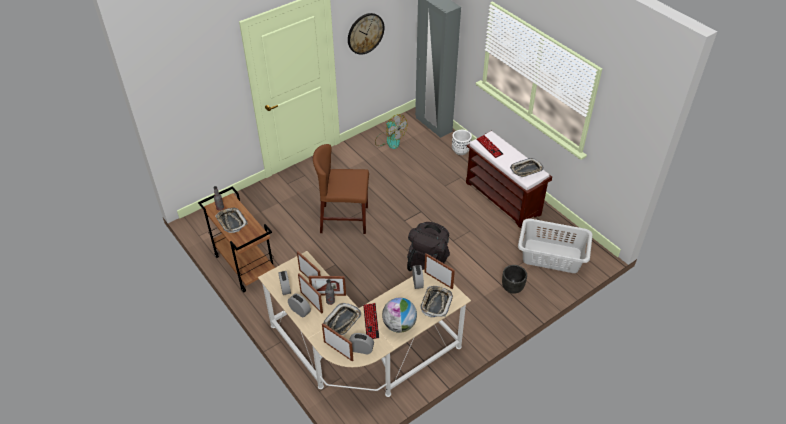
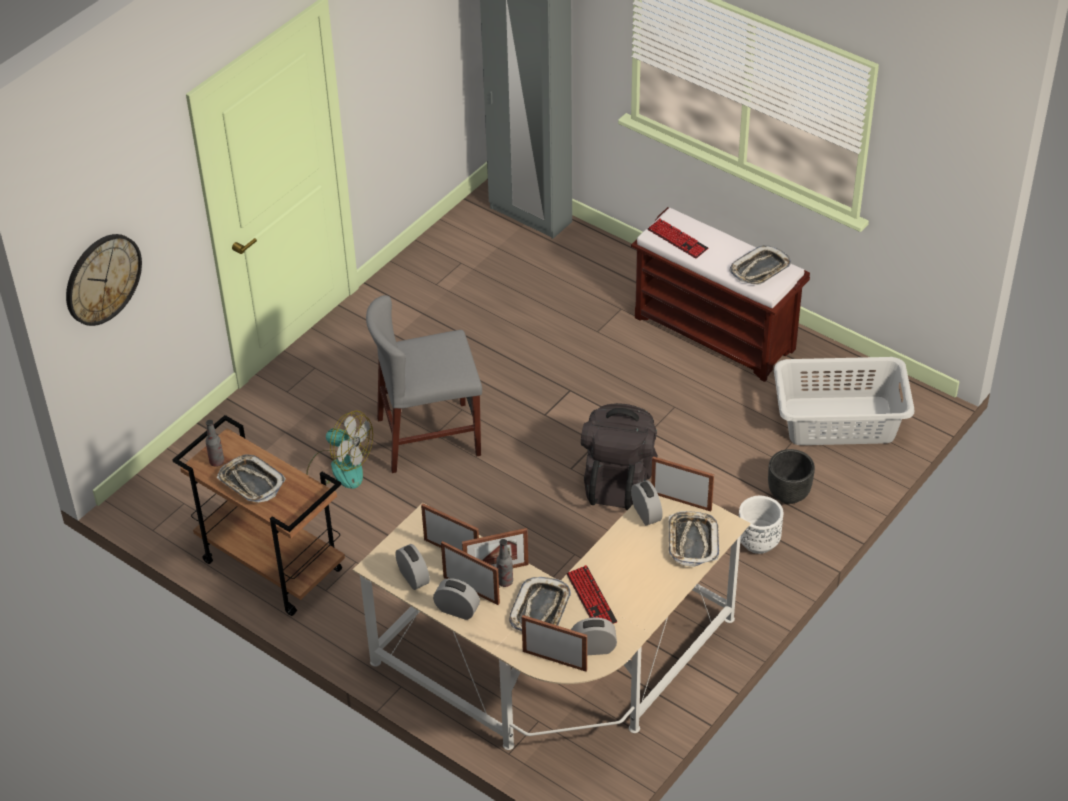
camera: 15 degrees left, 0 degrees up
(344, 219) = (429, 437): brown chair -> grey chair
(365, 33) = (389, 63): wall clock -> wall clock (102, 279)
(390, 140) = (456, 263): fan -> fan (339, 468)
(399, 325) = (643, 592): globe -> none
(461, 151) = (602, 256): white planter -> white planter (758, 542)

